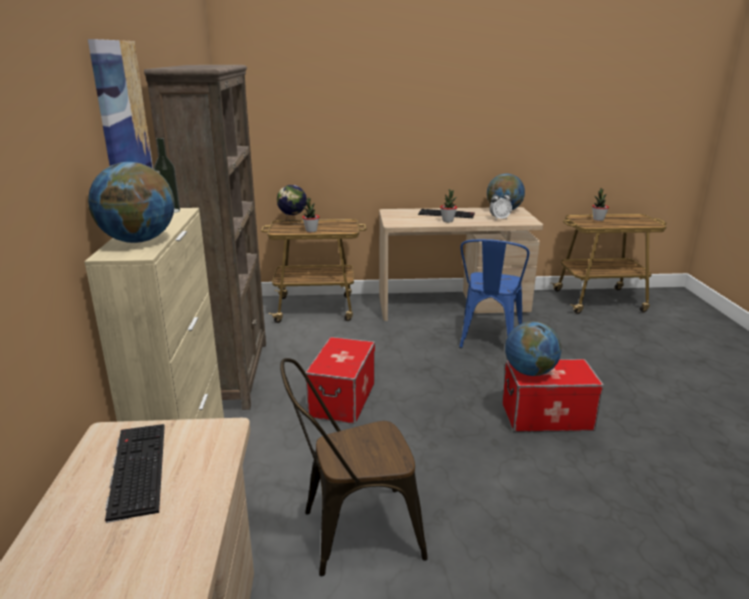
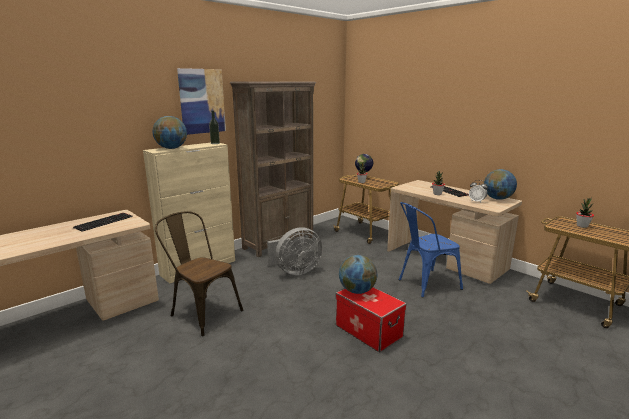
camera: 50 degrees right, 5 degrees down
(342, 399) = (295, 271): storage box -> grey fan

